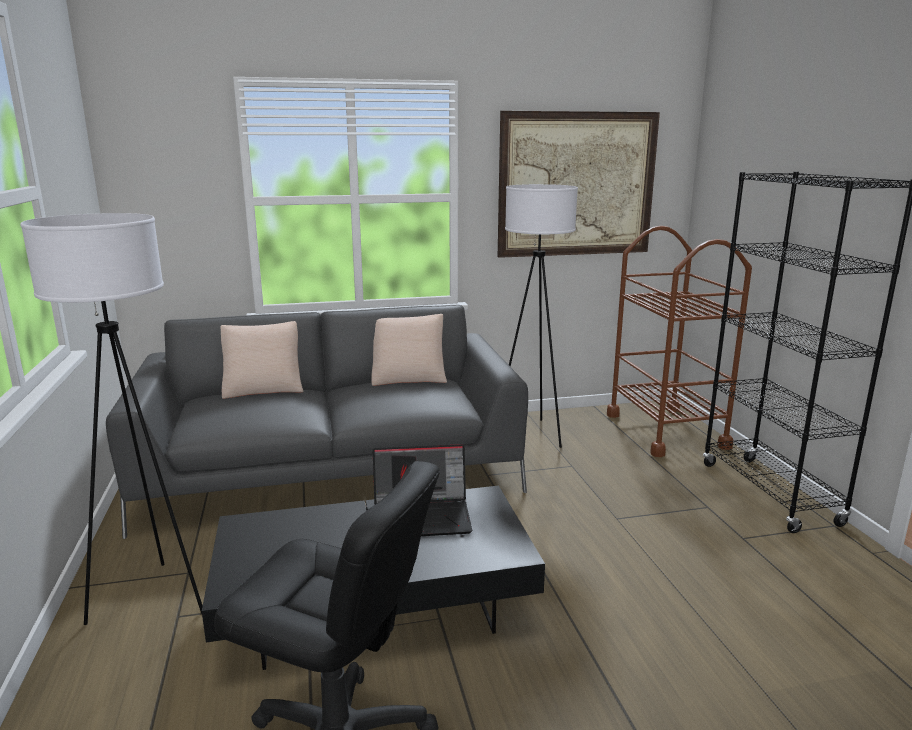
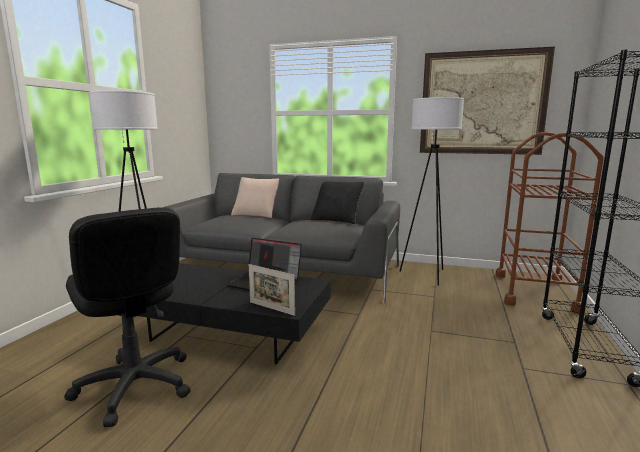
camera: 30 degrees right, 5 degrees down
(408, 377) = (337, 219): beige pillow -> black pillow
(489, 557) = (271, 308): none -> picture frame

